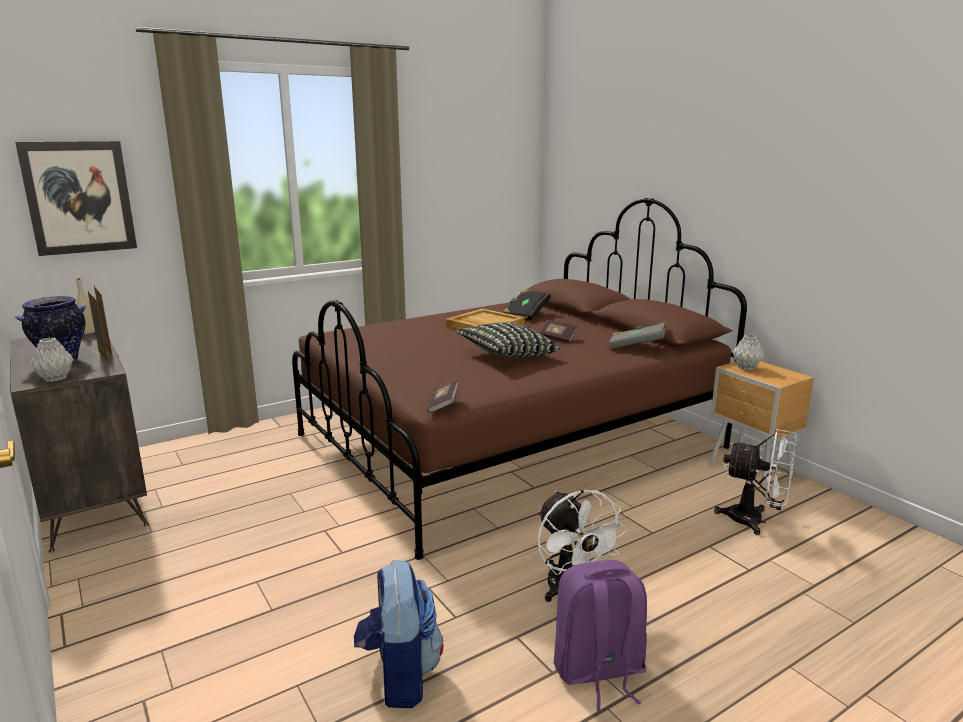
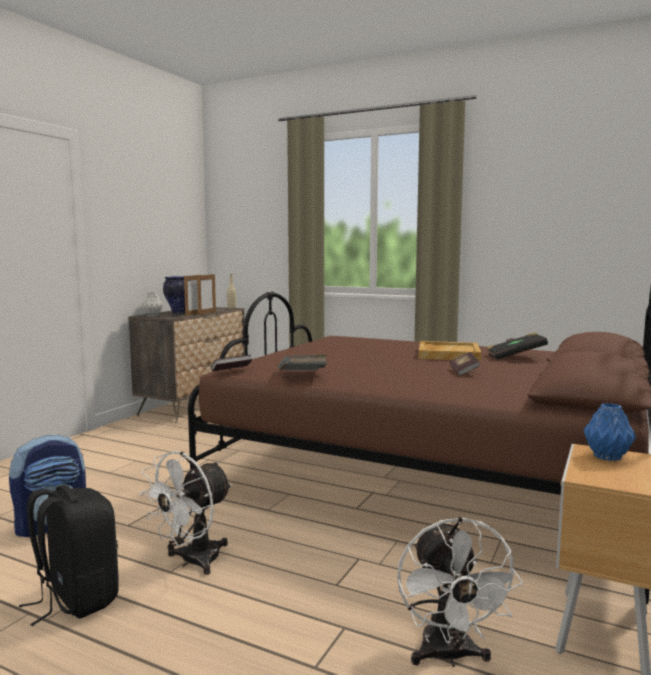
camera: 60 degrees right, 10 degrees down
(79, 197) = (248, 227): picture -> none
(507, 356) = (377, 368): pillow -> none
(598, 672) = (76, 599): purple backpack -> black backpack
(636, 347) = (502, 393): grey book -> grey book (303, 376)
(746, 368) = (607, 457): grey vase -> blue vase

